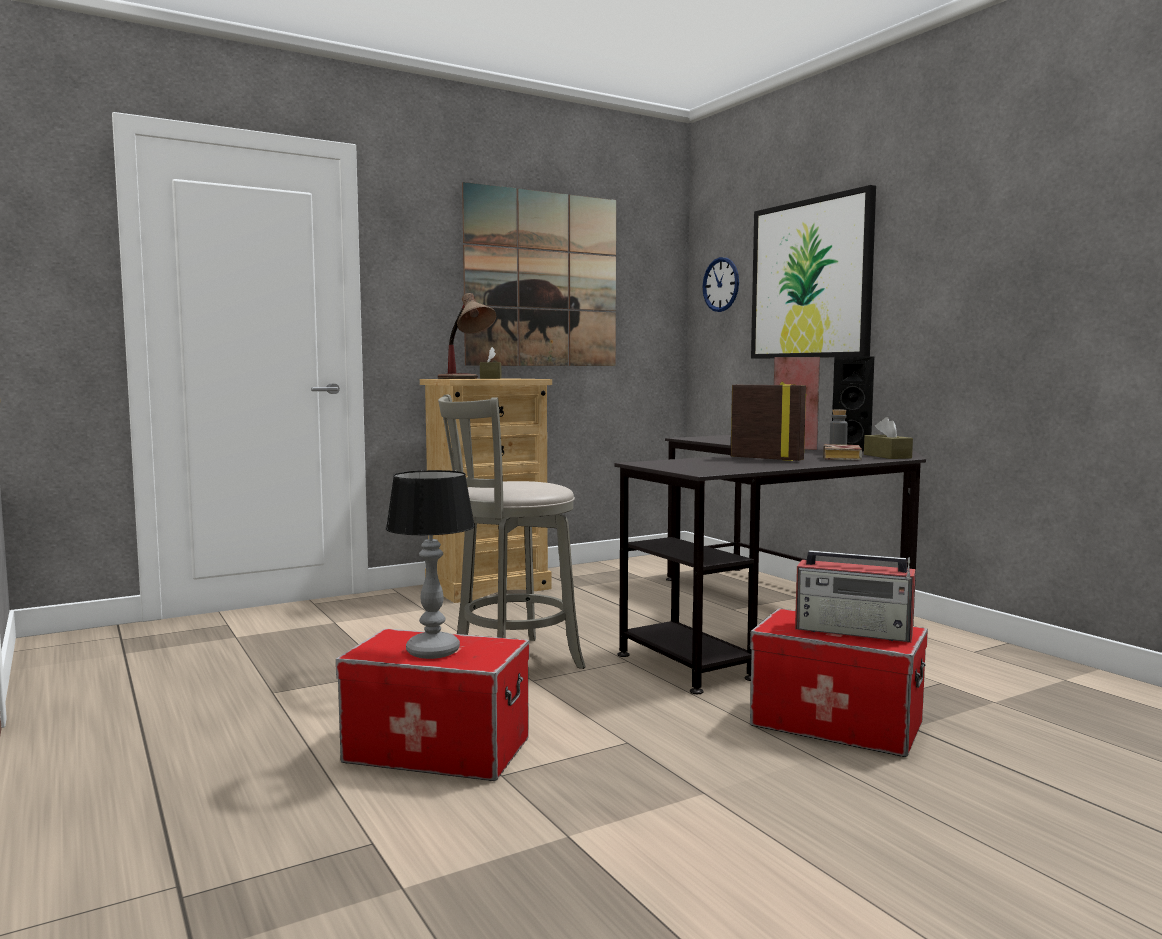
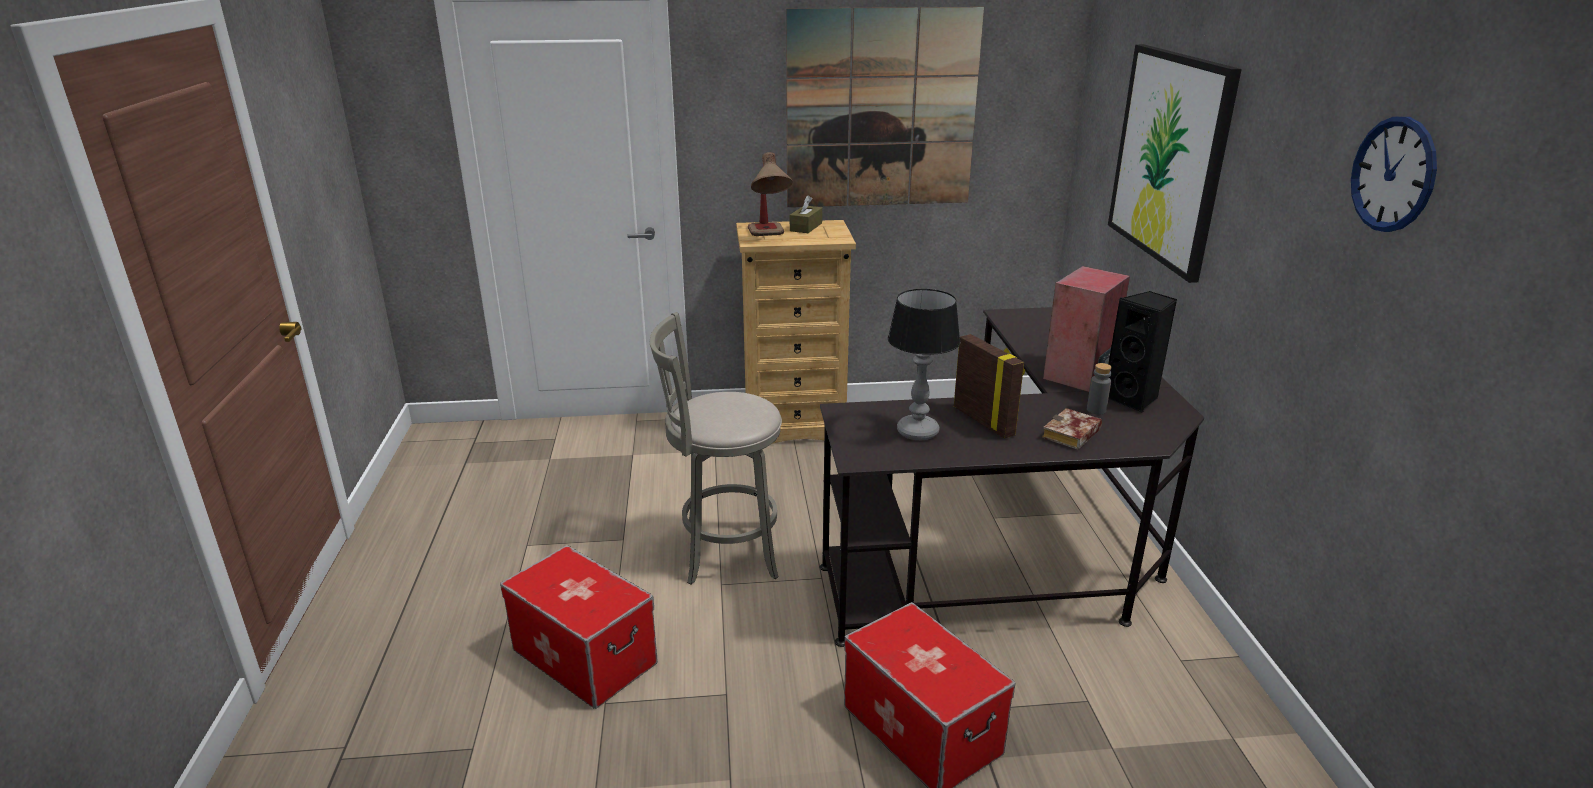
camera: 25 degrees right, 20 degrees up
(433, 652) = (569, 594): table lamp -> table lamp (918, 432)
(721, 284) = (1102, 118): wall clock -> wall clock (1393, 174)
(855, 632) = (936, 668): radio -> none
(887, 456) = (1134, 437): brown tissue box -> none

